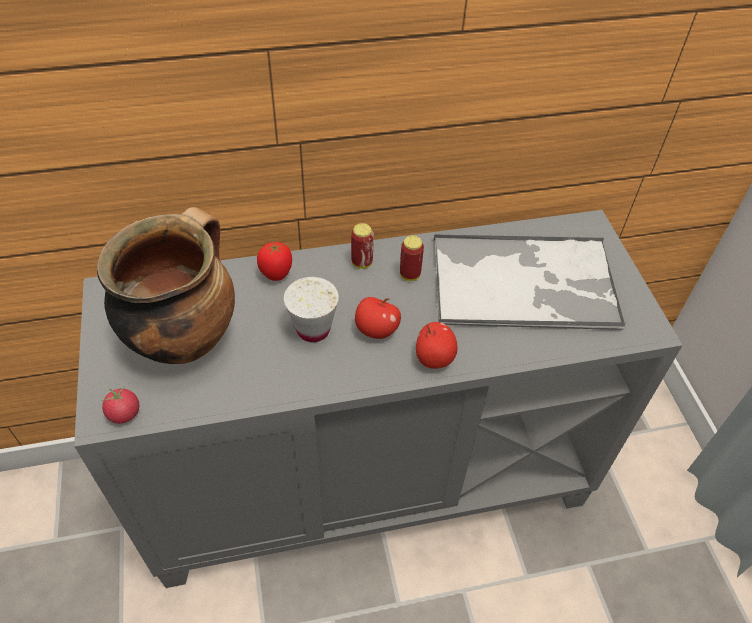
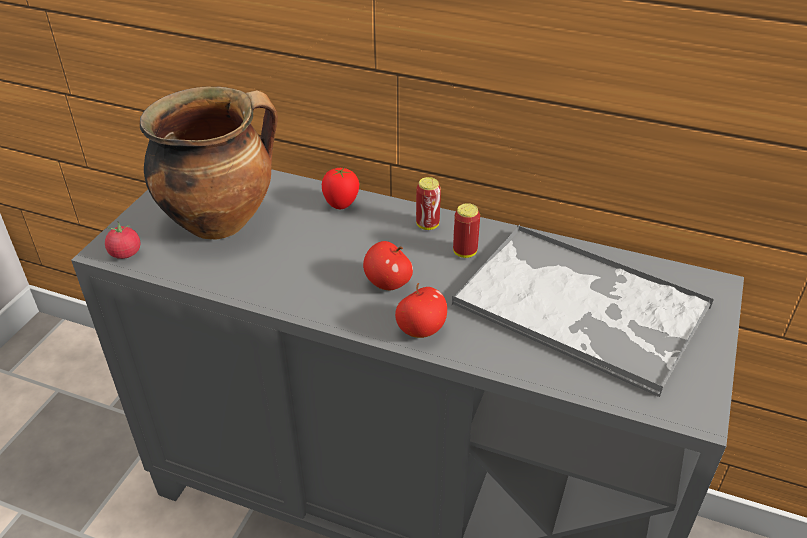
camera: 35 degrees right, 10 degrees down
(313, 329) = (331, 259): white cup -> none

